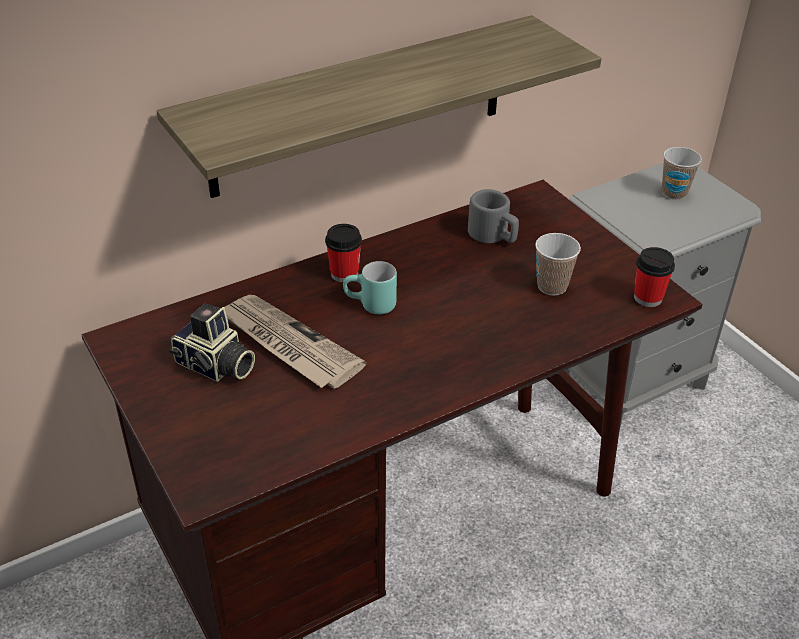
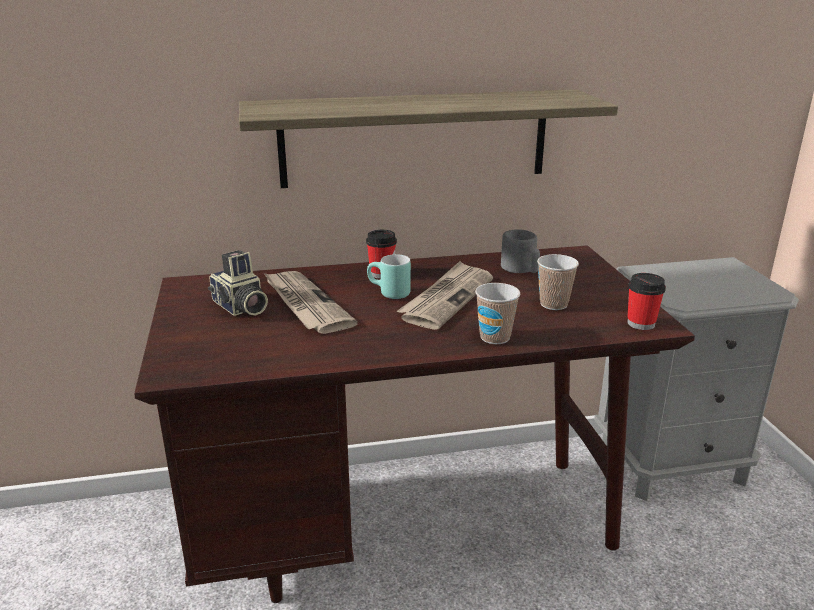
camera: 20 degrees right, 15 degrees down
(438, 300) = (447, 298): none -> newspaper
(674, 193) = (714, 277): cup -> cup (495, 337)

